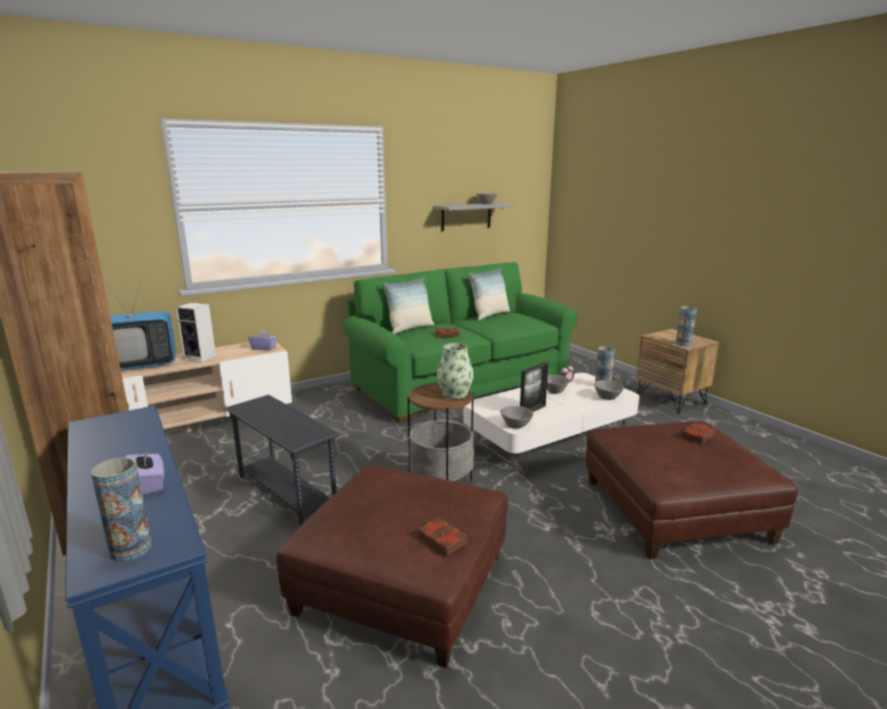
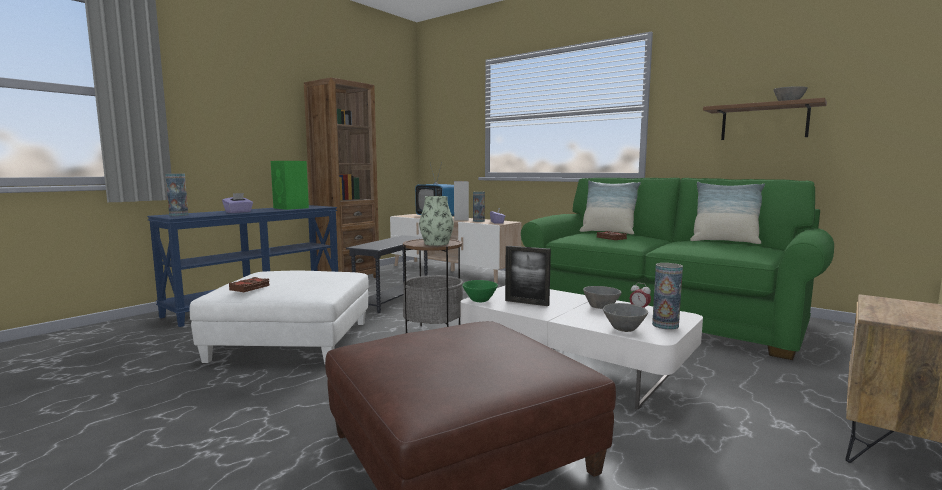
camera: 70 degrees right, 10 degrees down
(125, 439) = (291, 208): none -> green speaker
(403, 584) = (291, 341): brown ottoman -> white ottoman
(466, 216) = (764, 122): grey shelf -> brown shelf
(516, 426) = (479, 300): grey bowl -> green bowl
(683, 344) = (888, 316): vase -> vase (478, 221)
(698, 436) = (510, 360): brown book -> none

